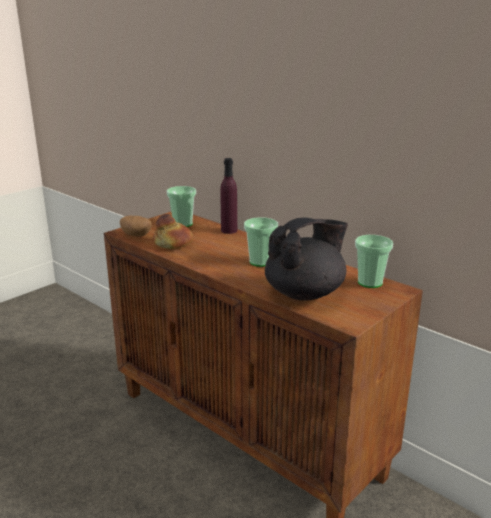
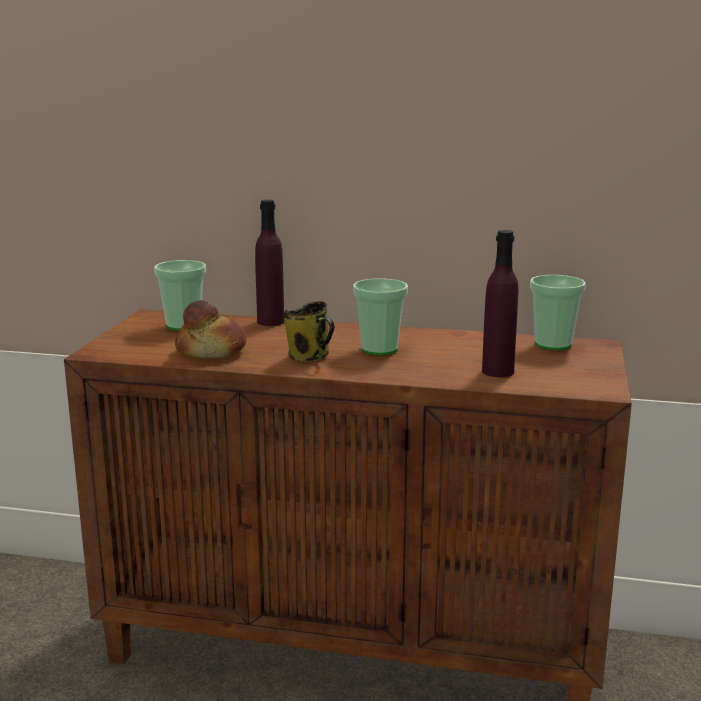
camera: 30 degrees left, 5 degrees down
(136, 235) = (129, 352): potato -> none
(216, 258) = (310, 357): none -> mug
(305, 293) = (497, 371): black teapot -> purple bottle

